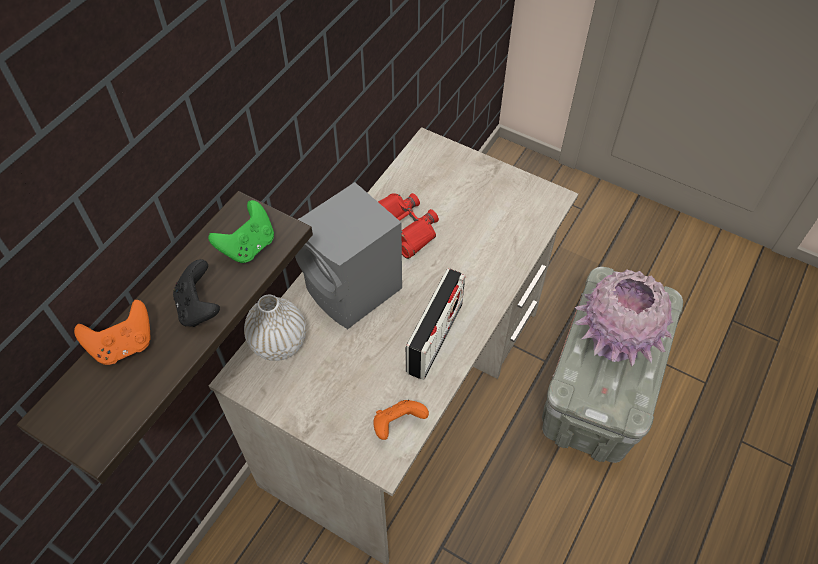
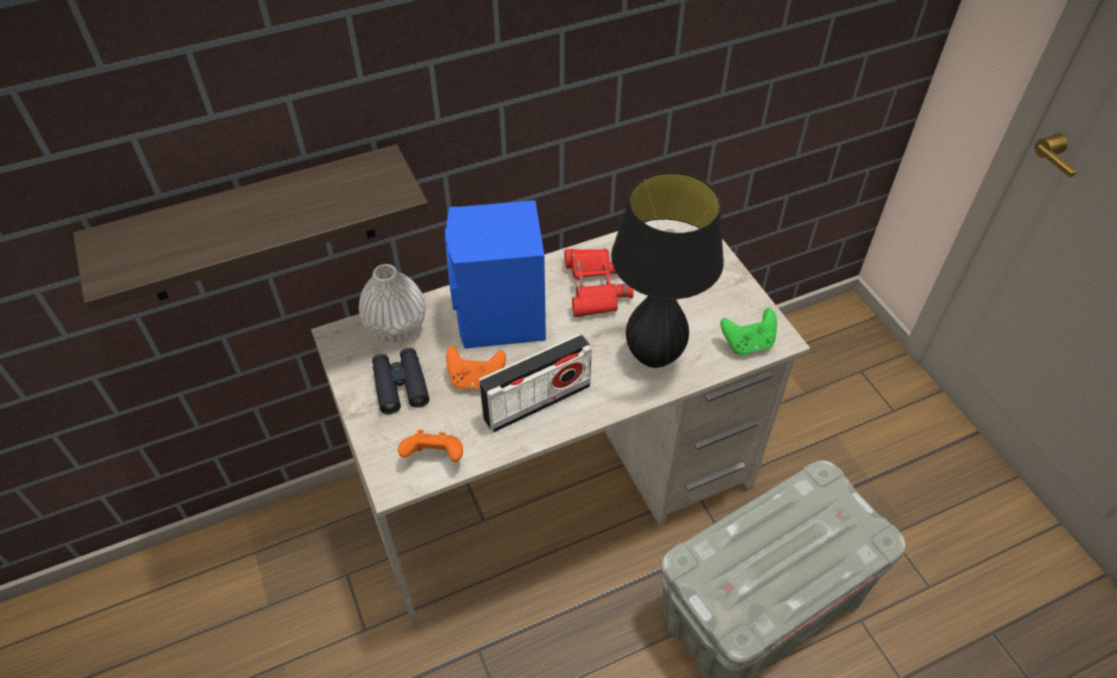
camera: 35 degrees right, 5 degrees down
(124, 345) = (195, 217): orange game controller -> orange game controller (476, 380)
(199, 308) = (275, 219): black game controller -> none
(248, 246) = (360, 191): green game controller -> green game controller (748, 343)
(323, 387) = (400, 385): none -> black binoculars
(355, 291) = (500, 320): grey speaker -> blue speaker
(485, 257) = (653, 356): none -> black table lamp
(615, 342) = (781, 546): pink vase -> none

